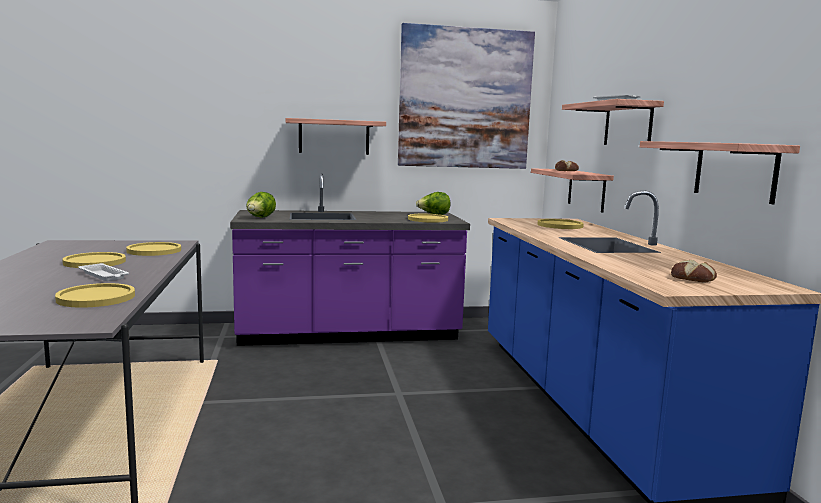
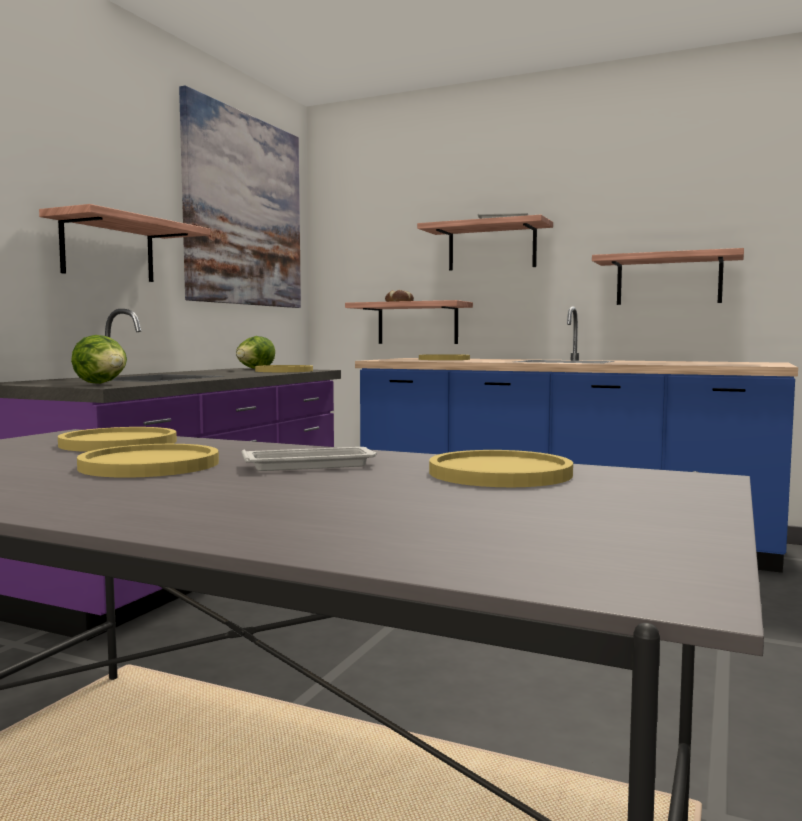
camera: 55 degrees left, 5 degrees down
(692, 278) = (733, 363): bread -> none

